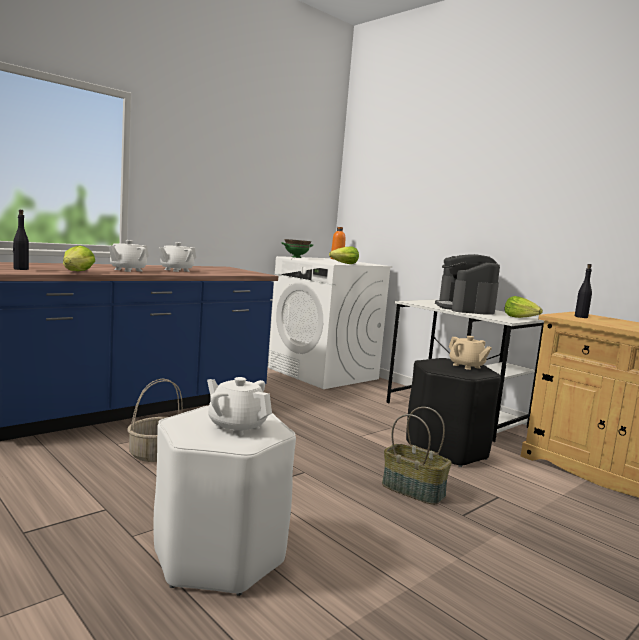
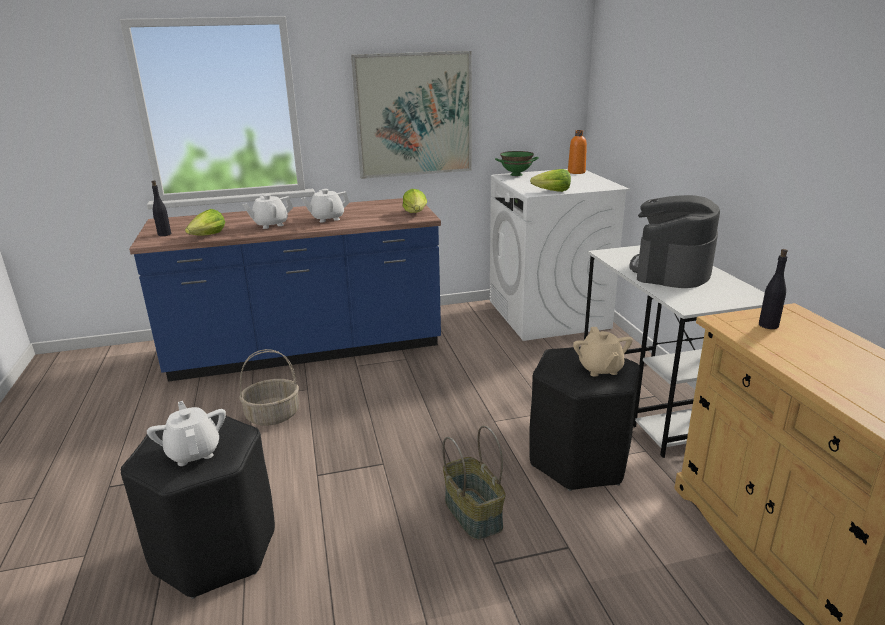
camera: 30 degrees right, 15 degrees up
(219, 556) = (216, 550): white stool -> black stool
(223, 198) = (414, 115): none -> picture
(521, 318) = (728, 299): lettuce -> lettuce (416, 213)

